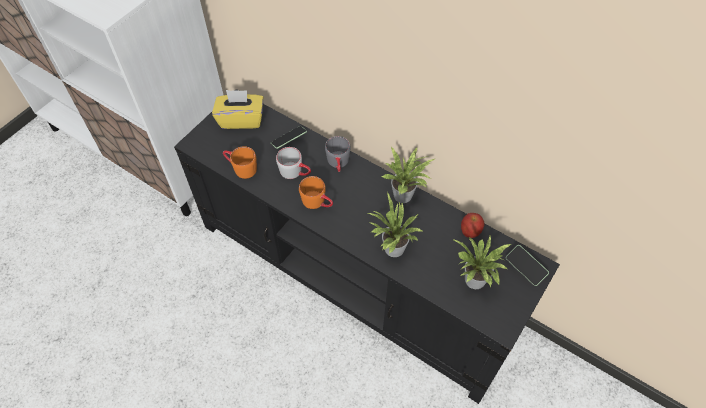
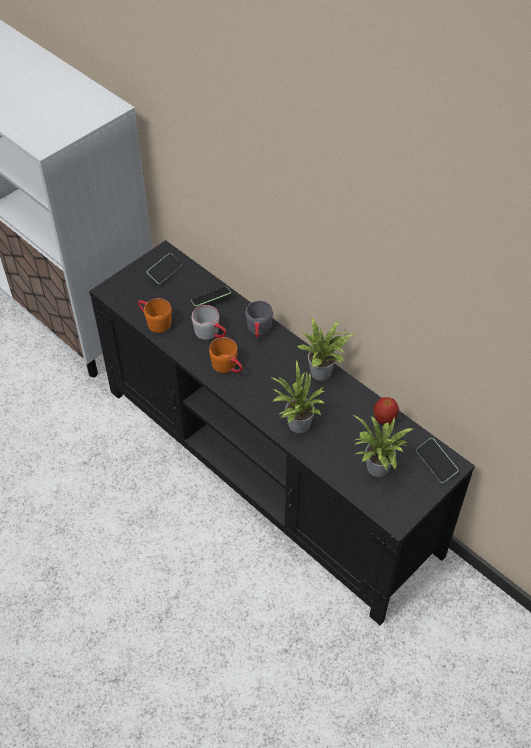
camera: 10 degrees right, 5 degrees down
(241, 119) = (165, 272): yellow tissue box -> phone

